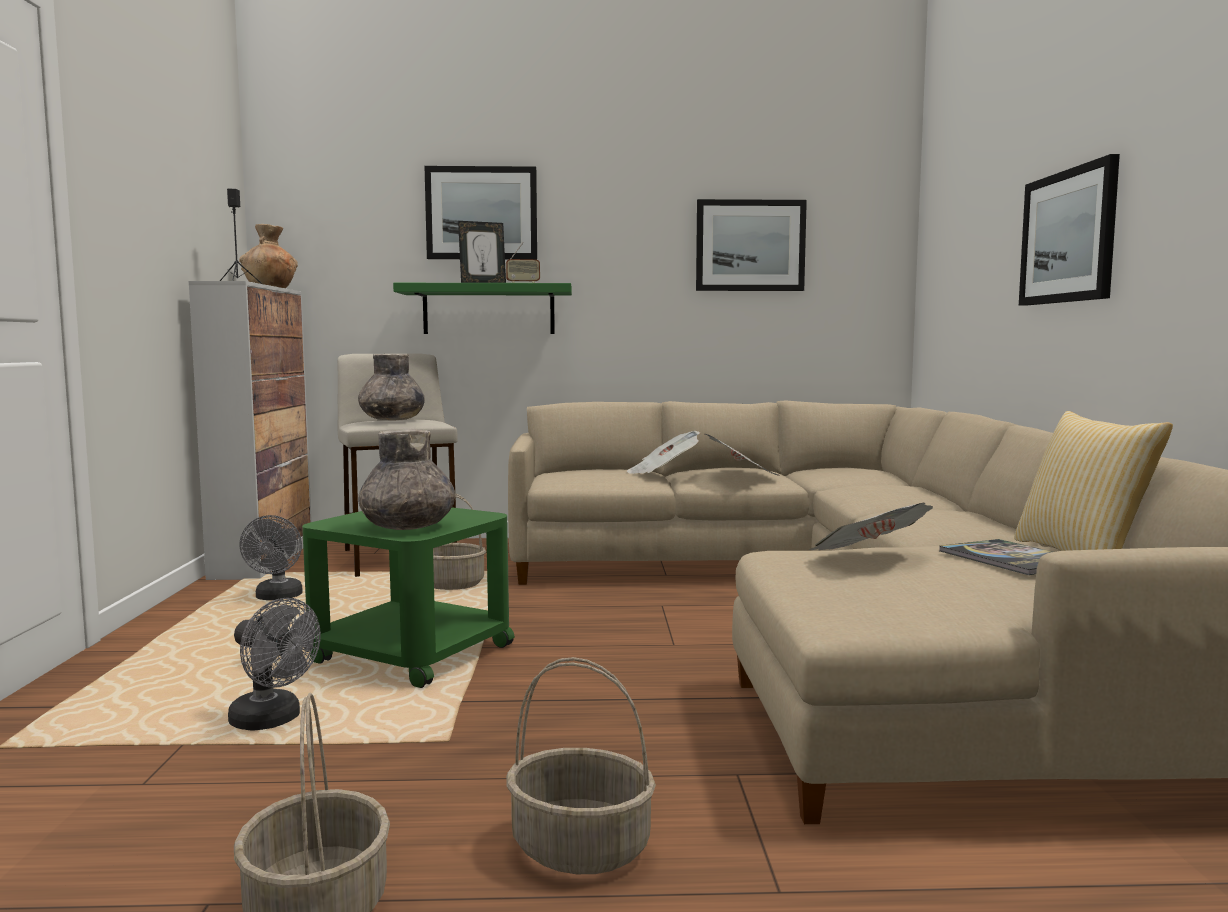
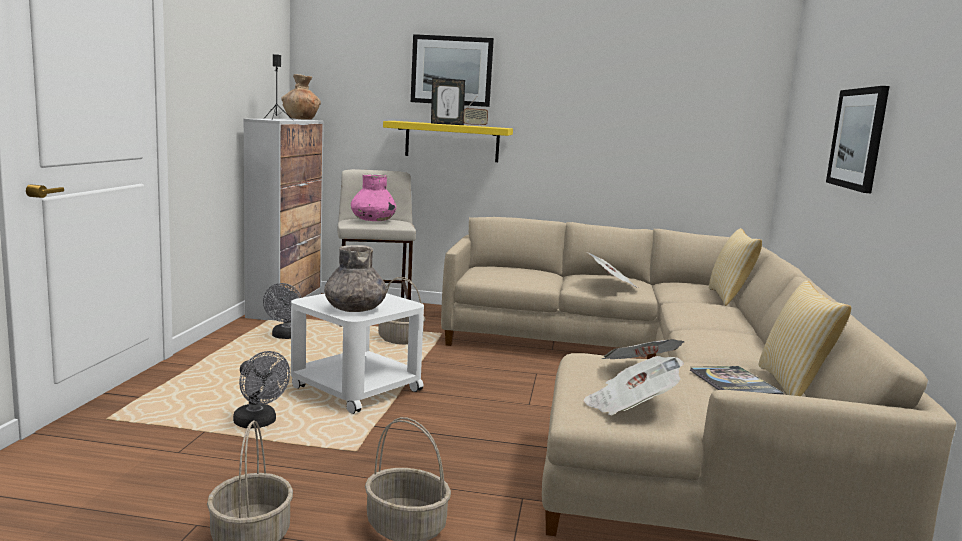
camera: 10 degrees right, 5 degrees up
(392, 420) = (373, 220): grey vase -> pink vase
(411, 653) = (355, 388): green side table -> white side table
(489, 310) = (452, 141): green shelf -> yellow shelf
(663, 472) = (557, 276): newspaper -> newspaper (630, 407)
(750, 246) = (651, 105): picture -> none
(897, 477) = (729, 297): none -> pillow

